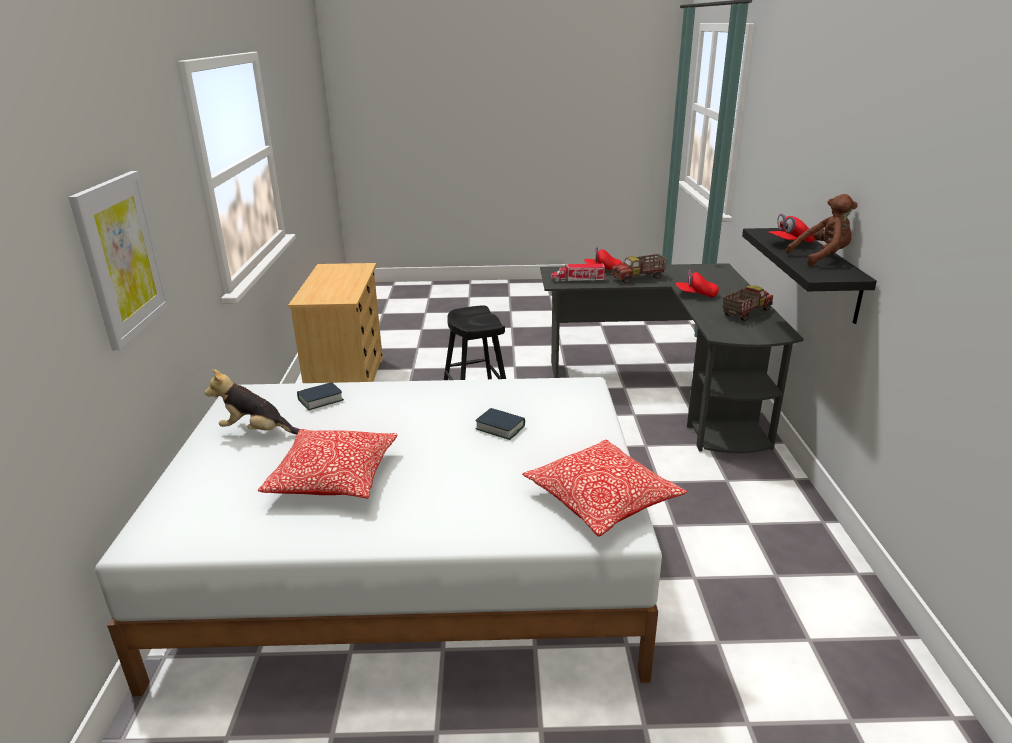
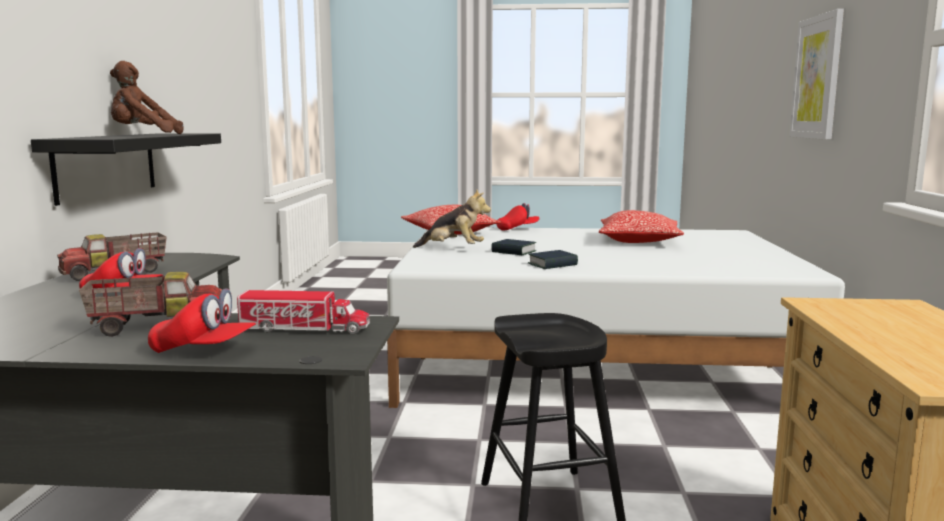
camera: 175 degrees left, 15 degrees down
(257, 431) = (738, 255): plush toy -> plush toy (453, 249)
(320, 400) = (705, 266): book -> book (552, 264)
(790, 243) = (124, 136): red cap -> red cap (517, 229)

